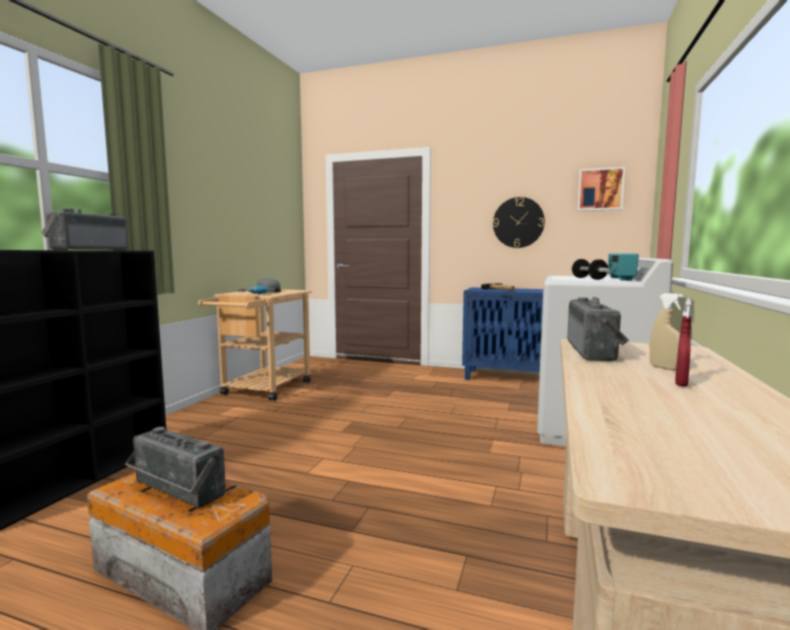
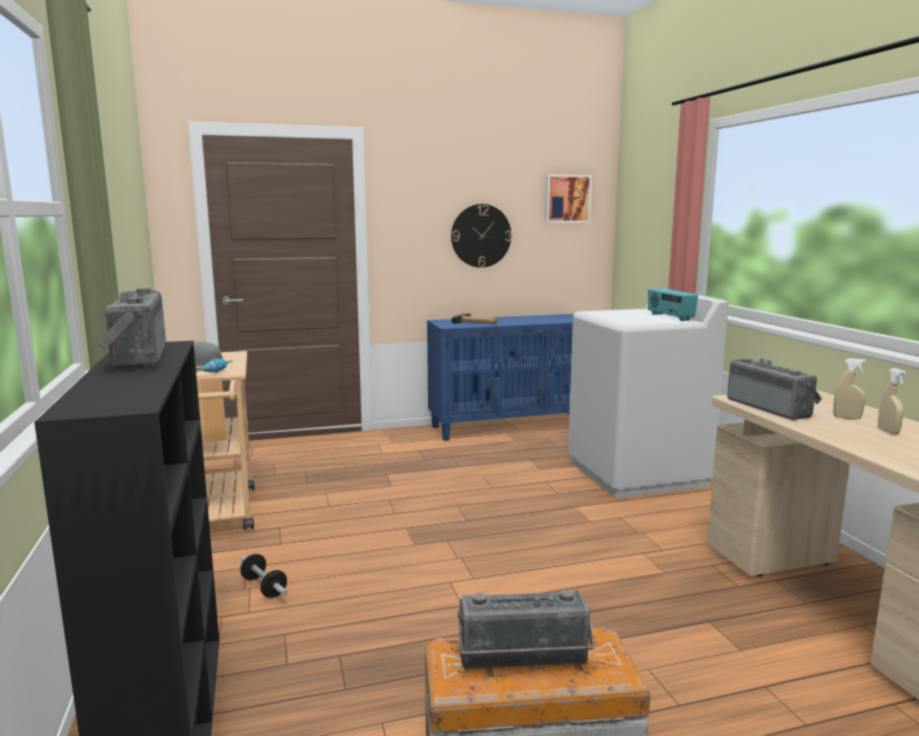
camera: 35 degrees left, 5 degrees up
(588, 278) = (644, 319): dumbbell -> dumbbell (264, 587)
(681, 383) = (888, 432): red spray bottle -> beige spray bottle

